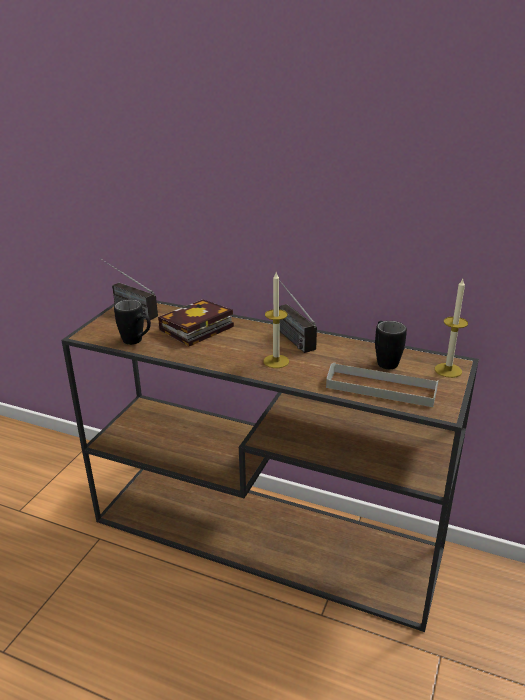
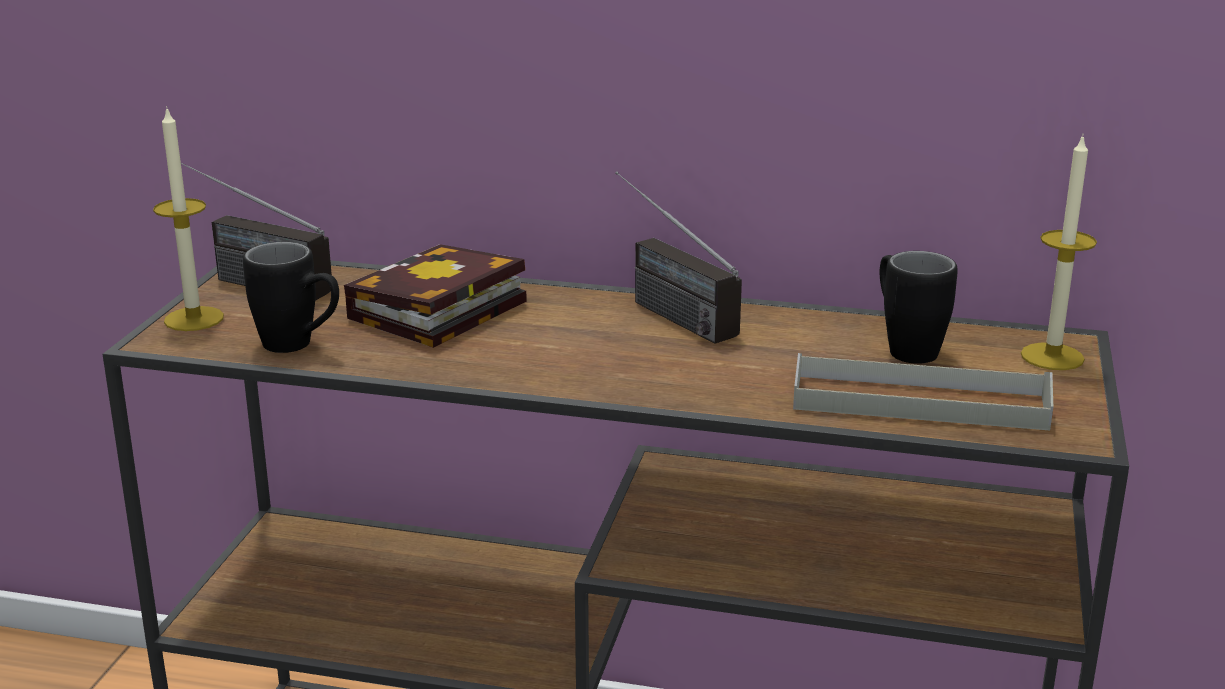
camera: 10 degrees left, 5 degrees down
(276, 361) = (655, 365): candle -> candle (194, 319)

